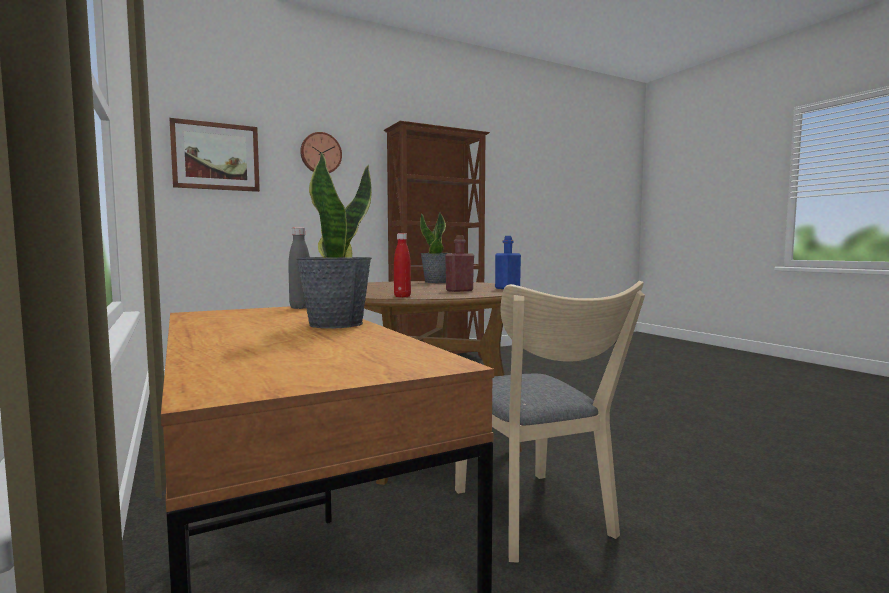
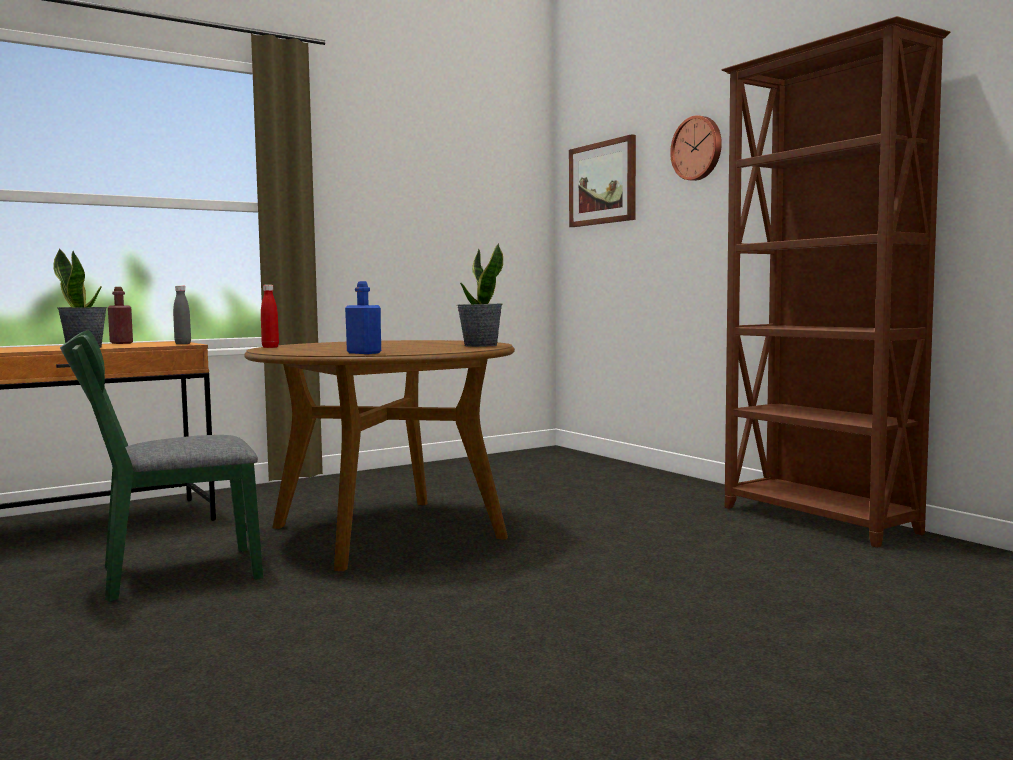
camera: 85 degrees right, 0 degrees up
(459, 290) = (332, 349): red bottle -> red bottle (121, 343)
(536, 518) = (167, 574): beige chair -> green chair

